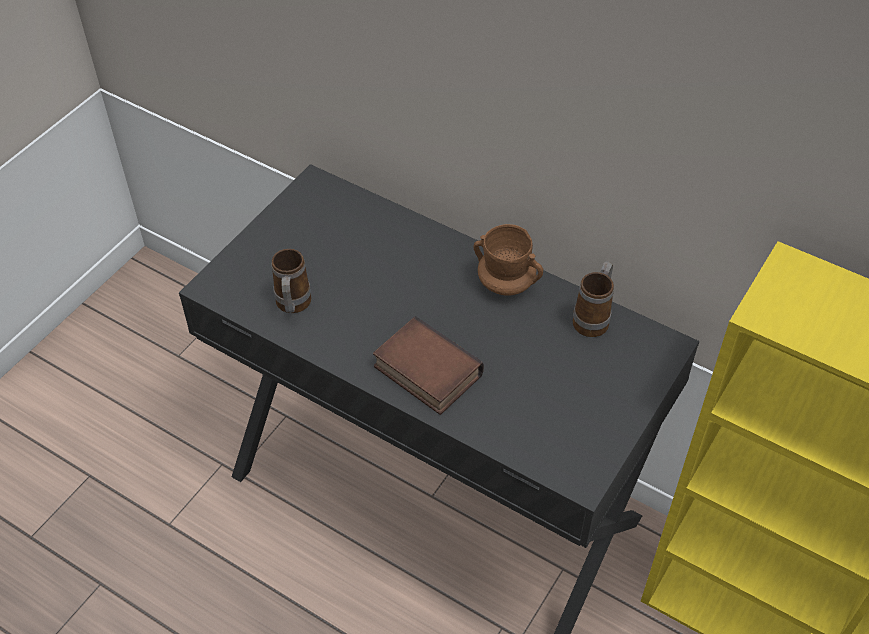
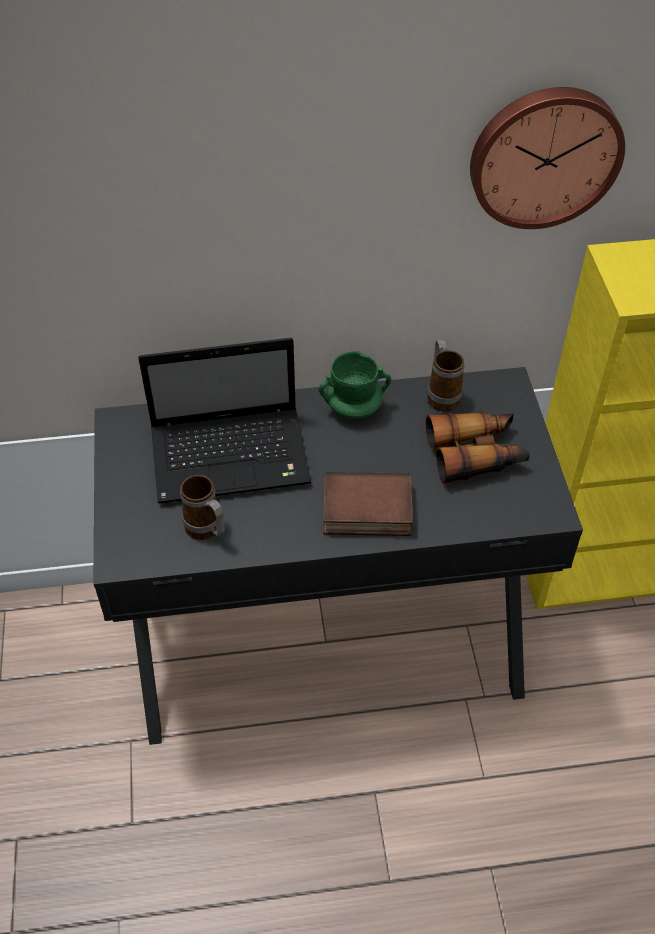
camera: 40 degrees left, 0 degrees up
(370, 262) = (233, 456): none -> laptop
(506, 283) = (354, 408): brown mug -> green mug
(568, 386) = (476, 454): none -> binoculars
(745, 120) = (544, 155): none -> wall clock

